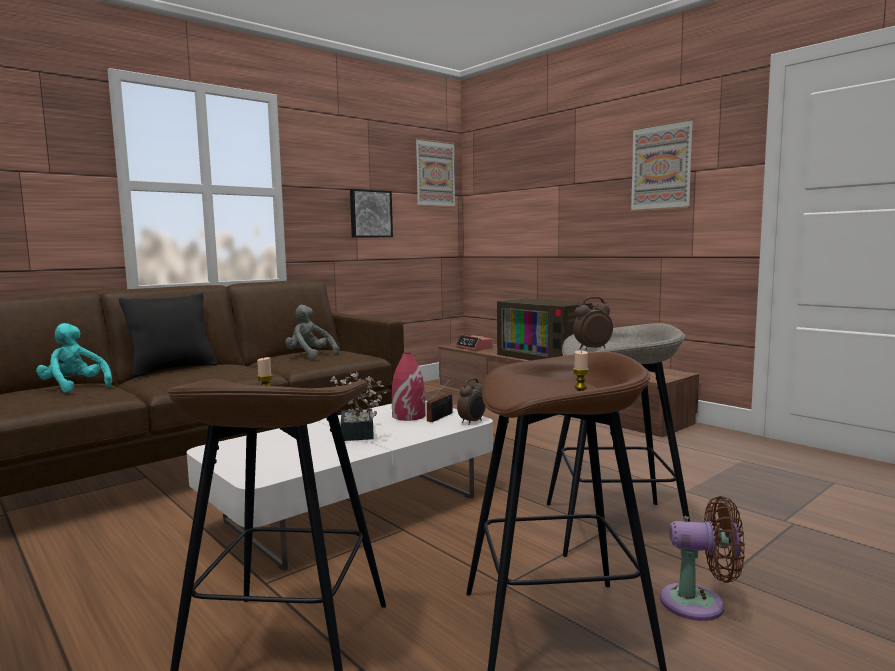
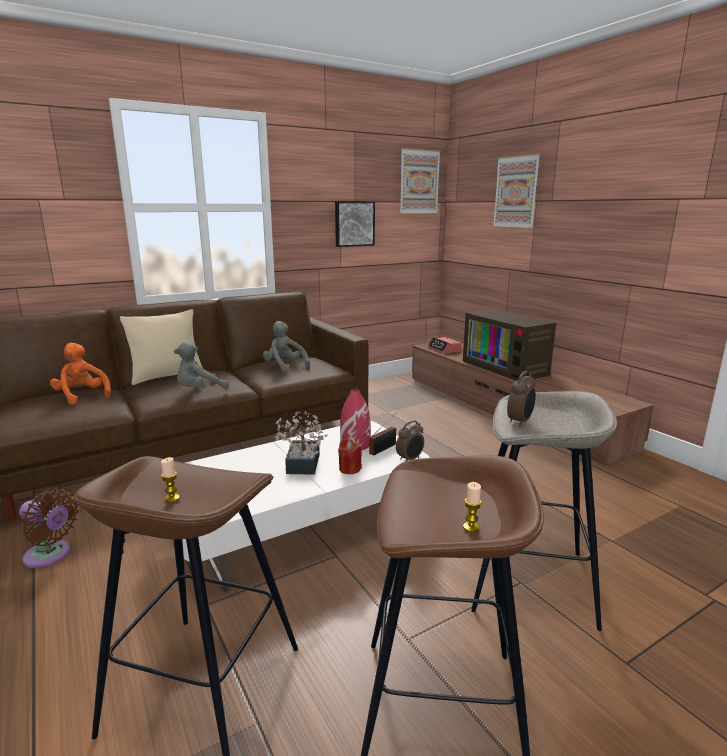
camera: 10 degrees right, 10 degrees up
(74, 387) = (82, 396): turquoise plush toy -> orange plush toy
(173, 369) = (167, 376): black pillow -> beige pillow
(219, 376) = (200, 391): none -> grey plush toy
(410, 433) = (349, 469): none -> red candle
(591, 349) = (520, 421): alarm clock -> alarm clock turned 135 degrees clockwise
(661, 167) = (642, 192): picture -> picture (516, 192)
(699, 603) = (590, 696): brown fan -> brown fan (50, 556)

